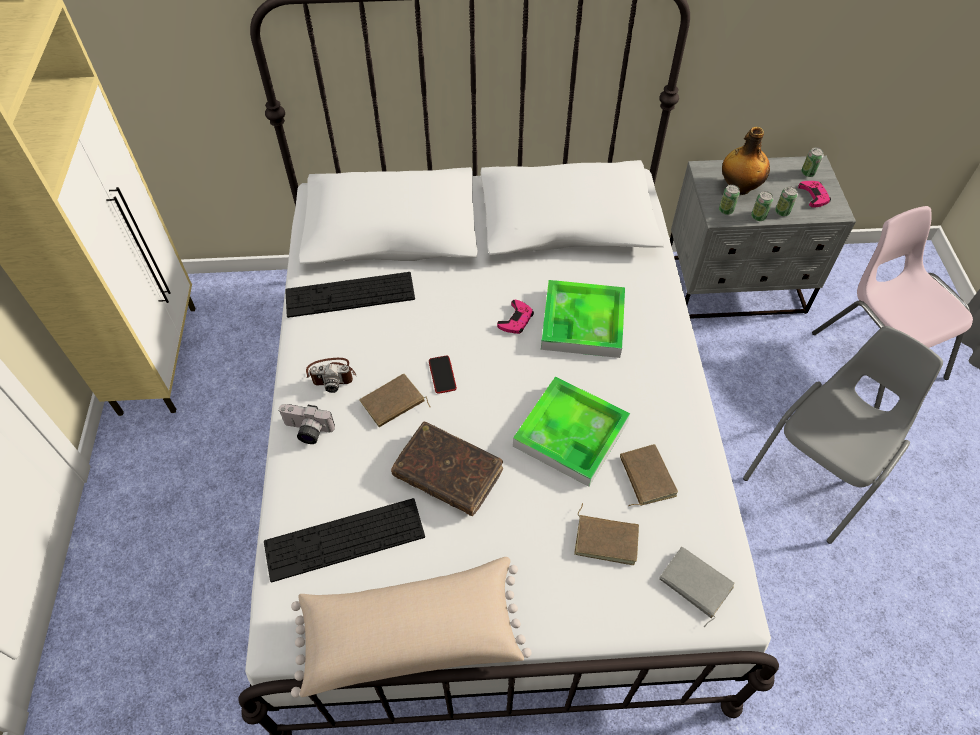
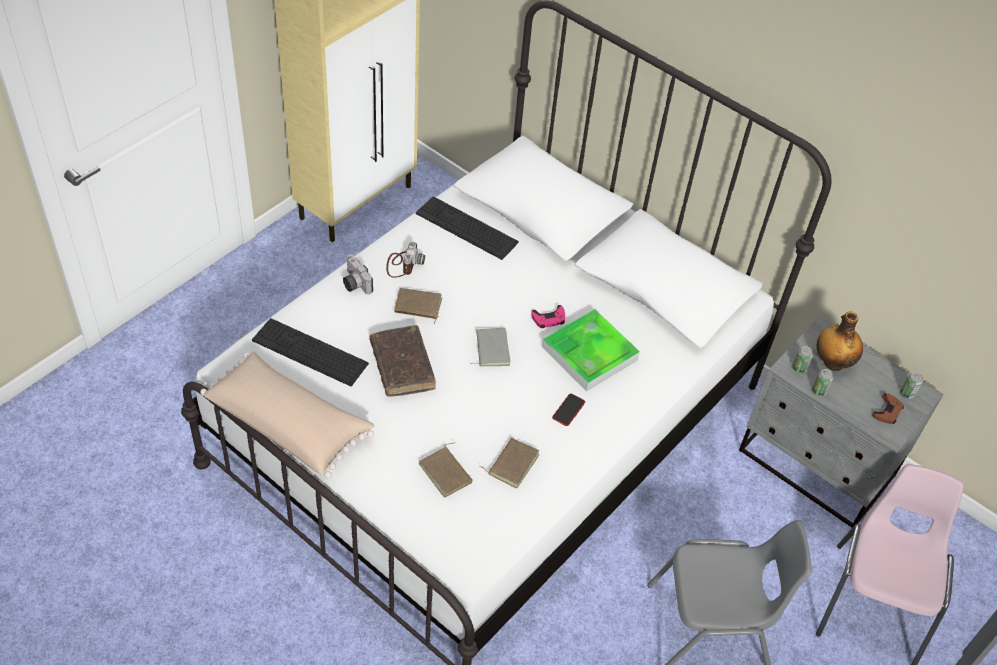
camera: 40 degrees right, 5 degrees down
(332, 374) = (403, 264): camera -> camera turned 120 degrees counterclockwise
(442, 375) = (464, 314): phone -> phone (568, 410)
(570, 434) = (498, 405): tray -> none
(694, 585) = (465, 537): grey book -> grey book (491, 349)
(782, 212) = (843, 402): can -> none
(814, 196) = (887, 411): pink game controller -> brown game controller

